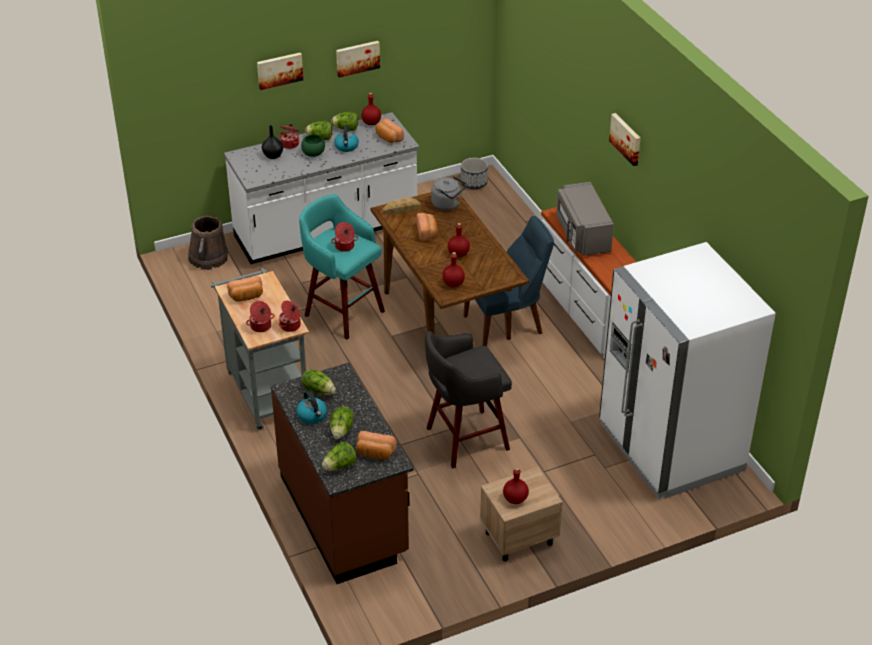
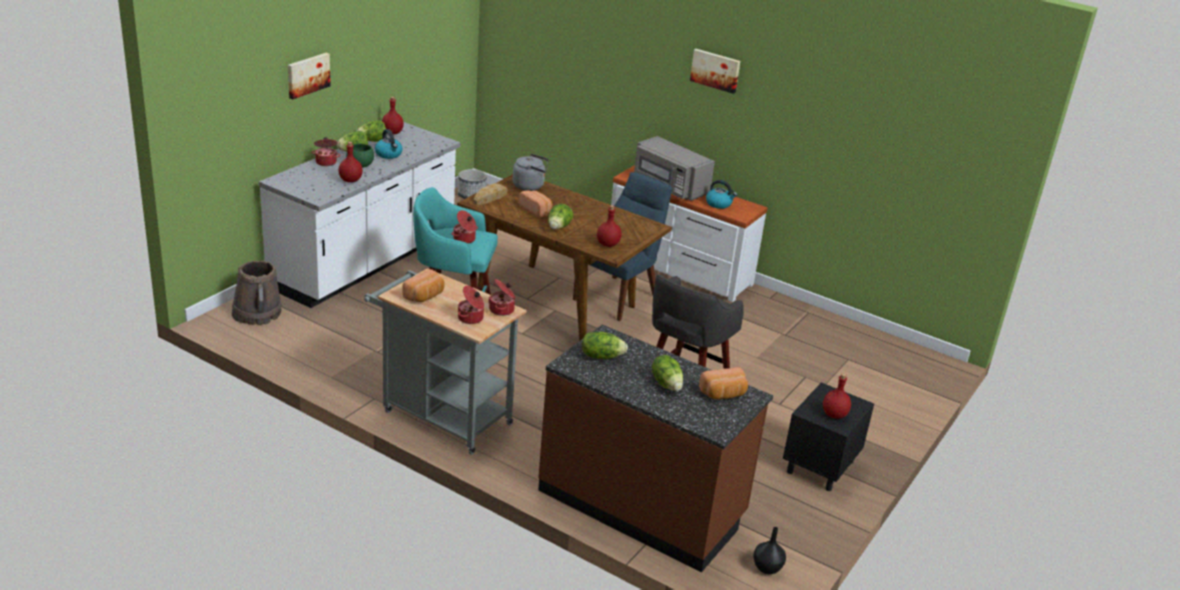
camera: 35 degrees left, 10 degrees down
(273, 156) = (318, 174): black vase -> black vase (767, 568)
(312, 416) = (622, 380): kettle -> kettle (719, 204)
(339, 466) = (703, 416): lettuce -> lettuce (558, 228)
(357, 58) = (373, 59): picture -> none
(388, 138) = (423, 141): bread -> none
(458, 254) = (585, 221): red bottle -> red bottle (351, 180)
(518, 538) = (819, 467): beige nightstand -> black nightstand
(670, 447) = (857, 353): white fridge -> none

